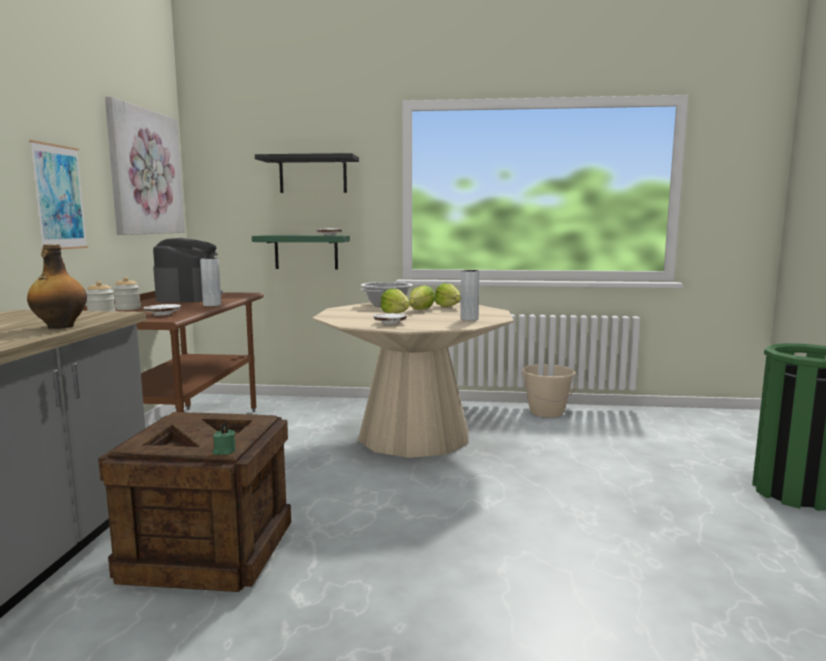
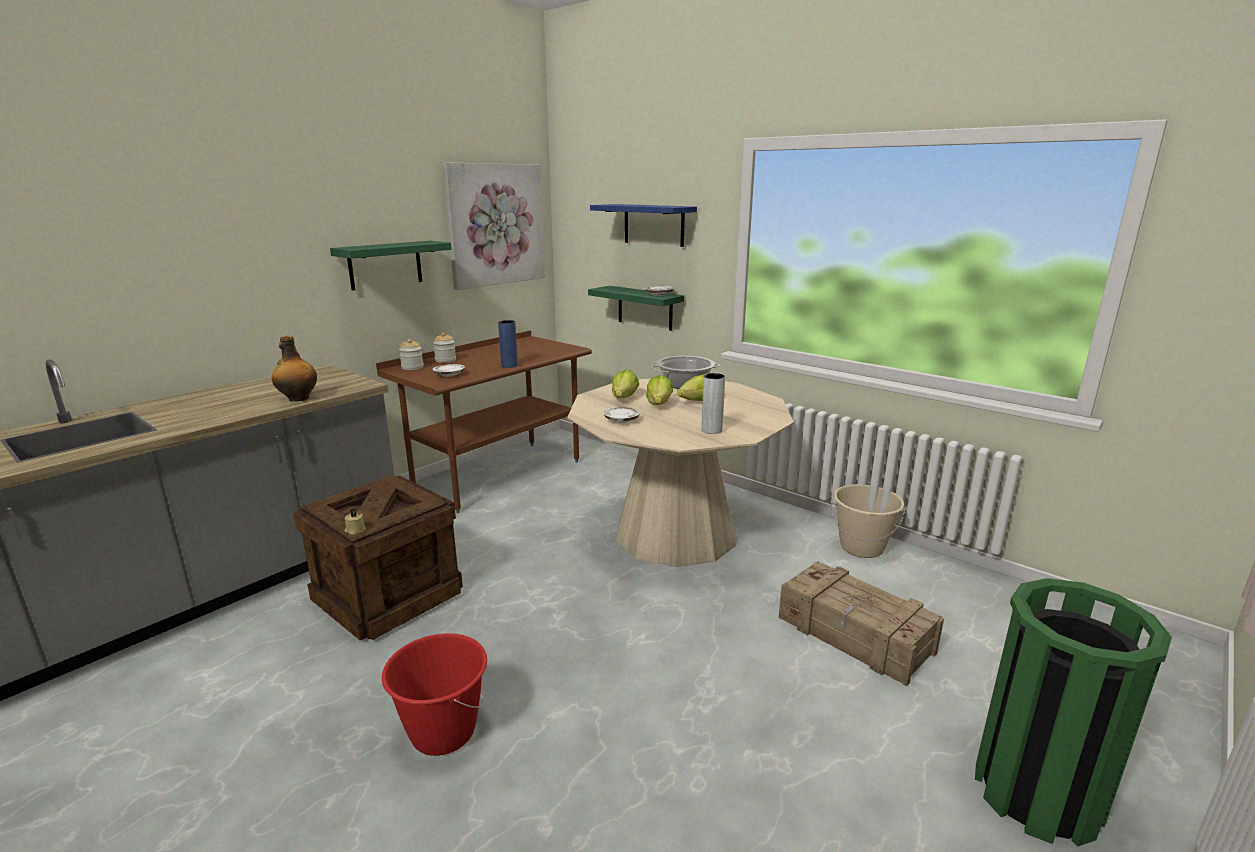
camera: 35 degrees right, 10 degrees up
(59, 197) = (385, 265): picture -> green shelf
(189, 297) = (518, 348): coffee machine -> none
(212, 305) = (509, 365): grey vase -> blue vase
(224, 451) = (355, 530): green candle -> beige candle
(313, 175) = (654, 225): black shelf -> blue shelf
(432, 620) = (443, 732): none -> red bucket
(448, 307) = (739, 401): lettuce -> lettuce (624, 398)
(612, 456) = (855, 636): none -> crate

